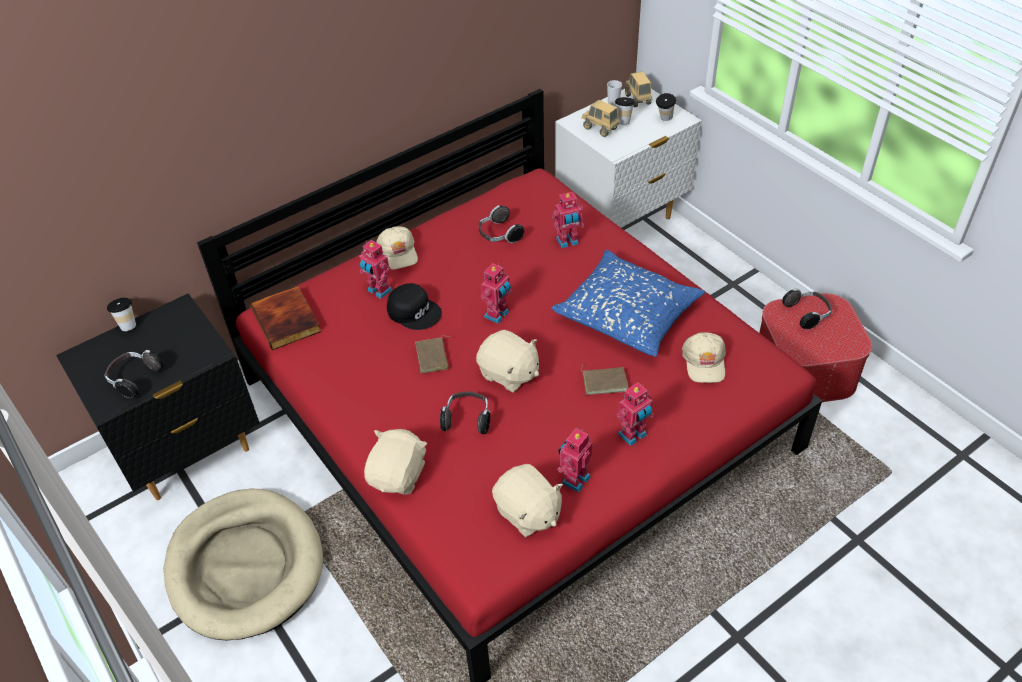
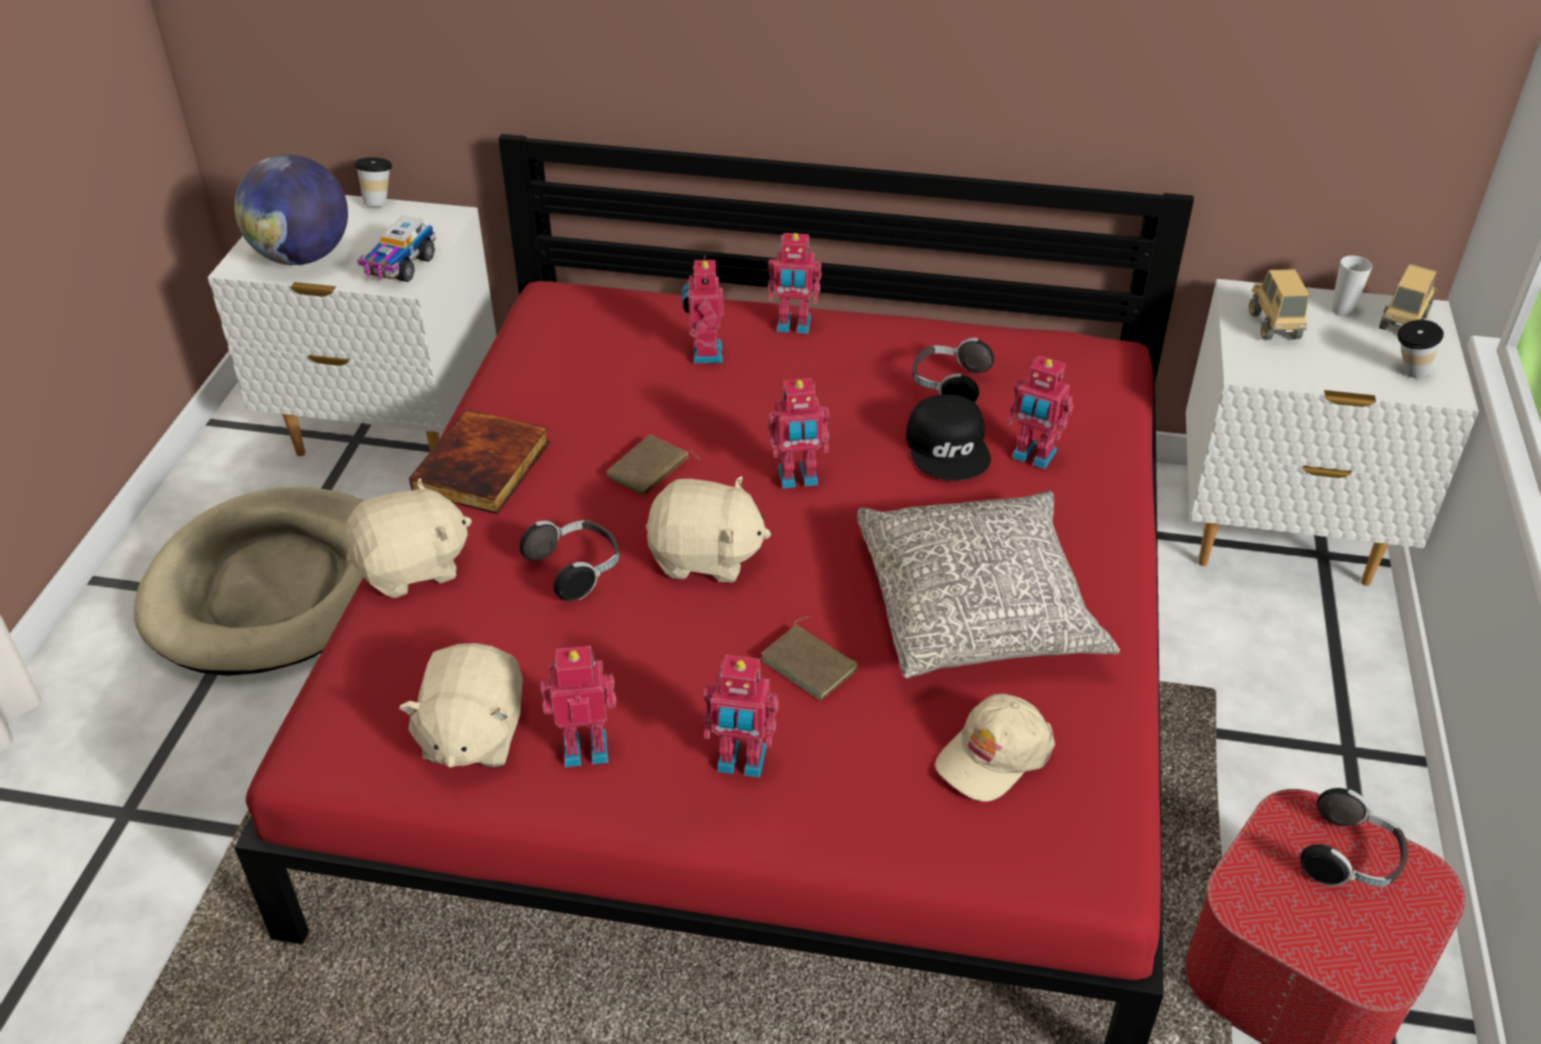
camera: 45 degrees right, 5 degrees down
(135, 379) = (303, 256): headphones -> globe
(190, 452) = (388, 431): black nightstand -> white nightstand
(198, 348) = (400, 266): none -> toy truck
(288, 320) = (563, 318): book -> book (484, 468)
(398, 252) = (793, 326): beige cap -> toy robot
(414, 311) = (709, 404): black cap -> black cap (949, 447)
(508, 374) = (705, 558): beige plush toy -> beige plush toy turned 75 degrees counterclockwise
(623, 121) = (1331, 337): cup -> none
(628, 314) = (977, 607): blue pillow -> grey pillow

